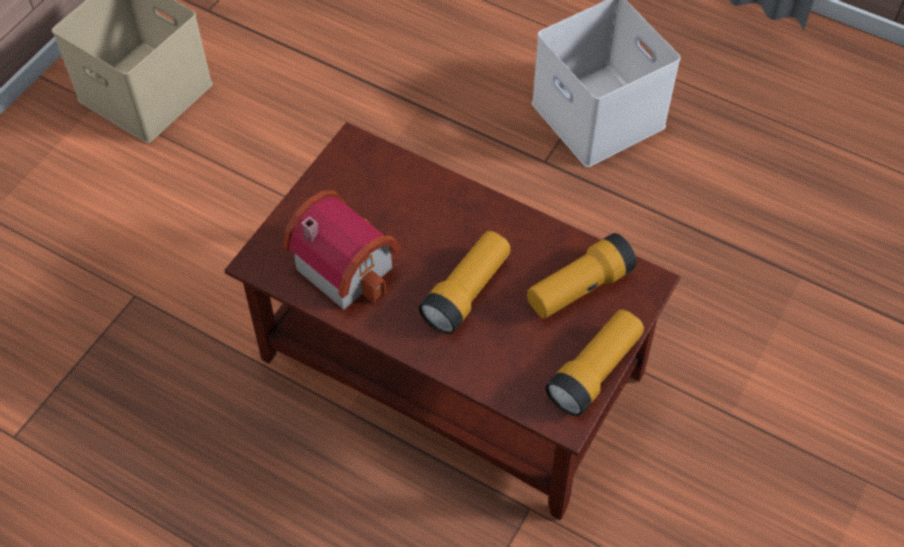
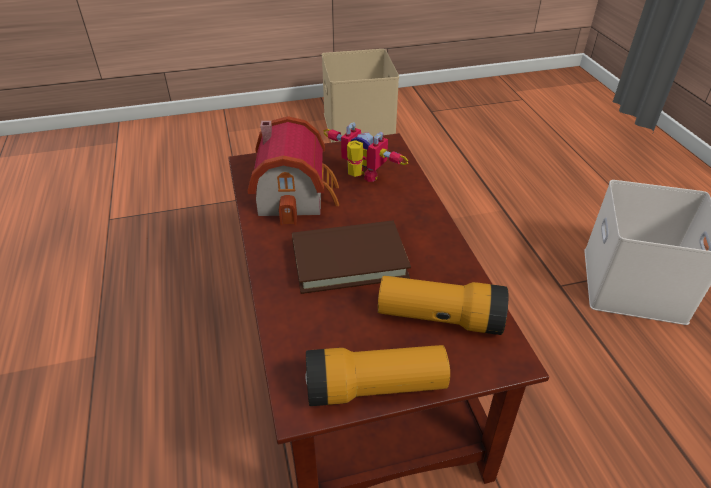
camera: 45 degrees right, 15 degrees down
(377, 203) = (360, 178): none -> toy robot
(467, 292) = (349, 260): flashlight -> brown book

